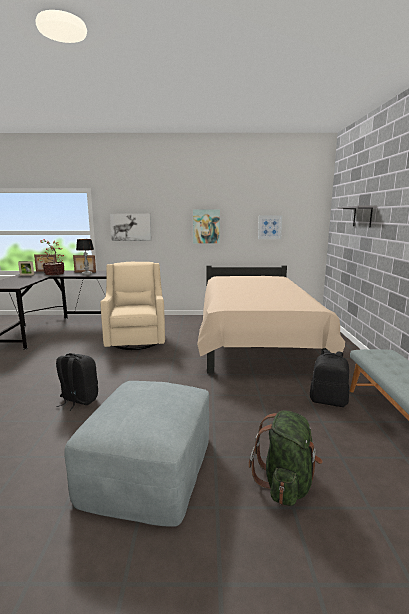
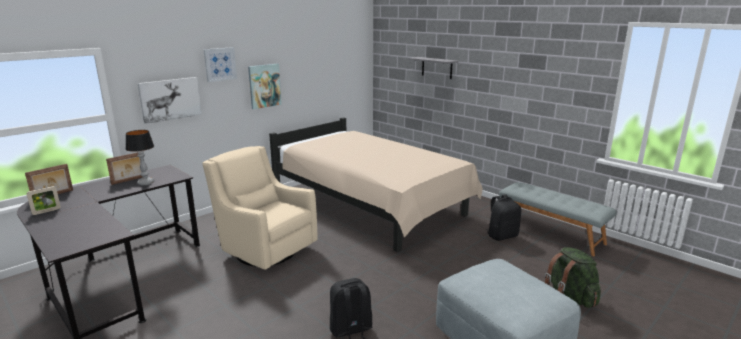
camera: 45 degrees left, 5 degrees up
(53, 273) = (86, 196): potted plant -> none
(269, 227) = (326, 78): picture -> picture (220, 64)

